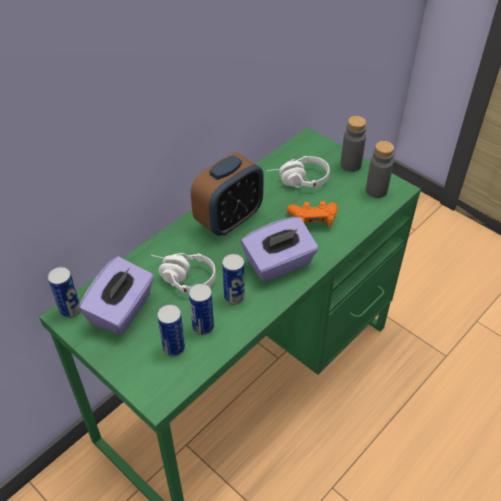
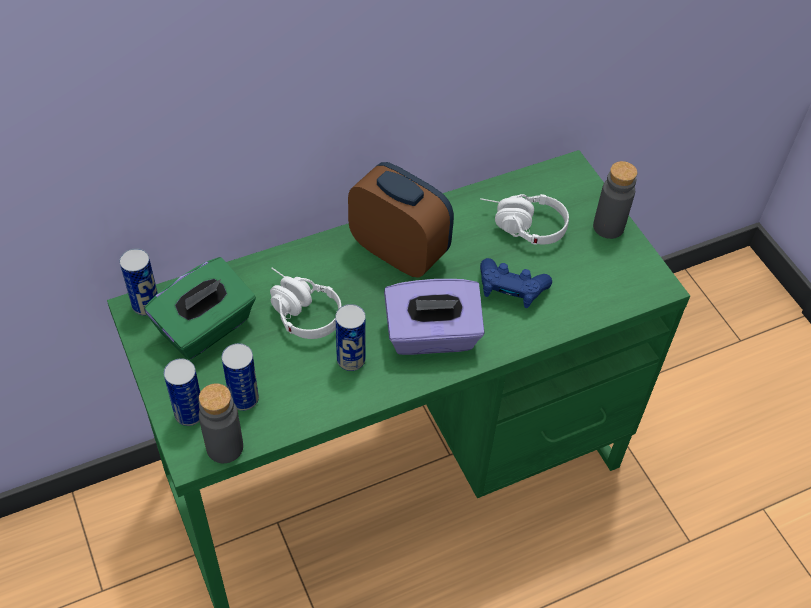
camera: 20 degrees right, 5 degrees up
(122, 310) = (206, 328): purple tissue box -> green tissue box
(203, 327) = (292, 385): can -> can (189, 414)
(229, 220) = (399, 252): alarm clock -> alarm clock turned 120 degrees counterclockwise
(313, 220) = (511, 290): orange game controller -> blue game controller
(376, 190) = (623, 277): grey bottle -> grey bottle (224, 447)

